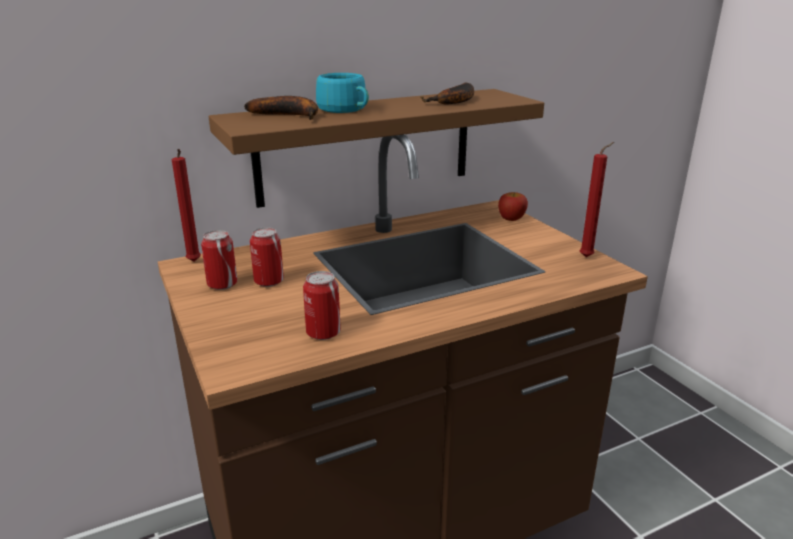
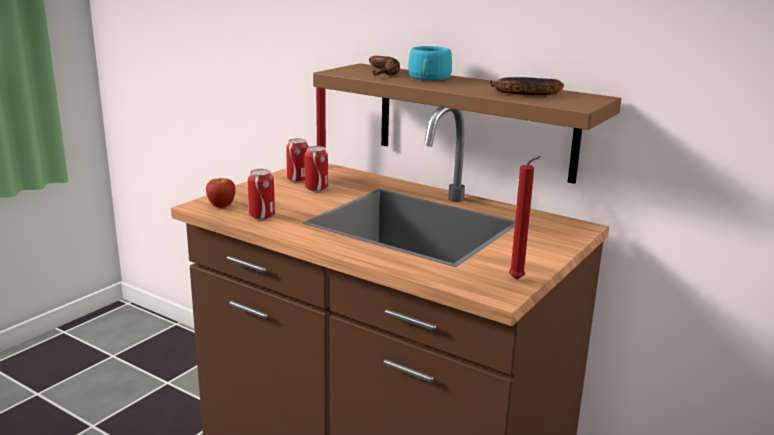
camera: 60 degrees right, 5 degrees down
(511, 219) = (563, 237): apple -> apple (221, 205)

